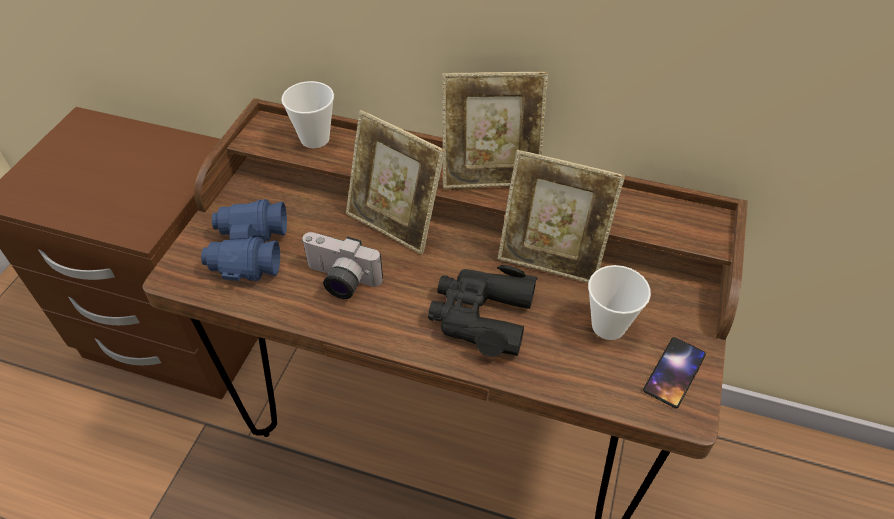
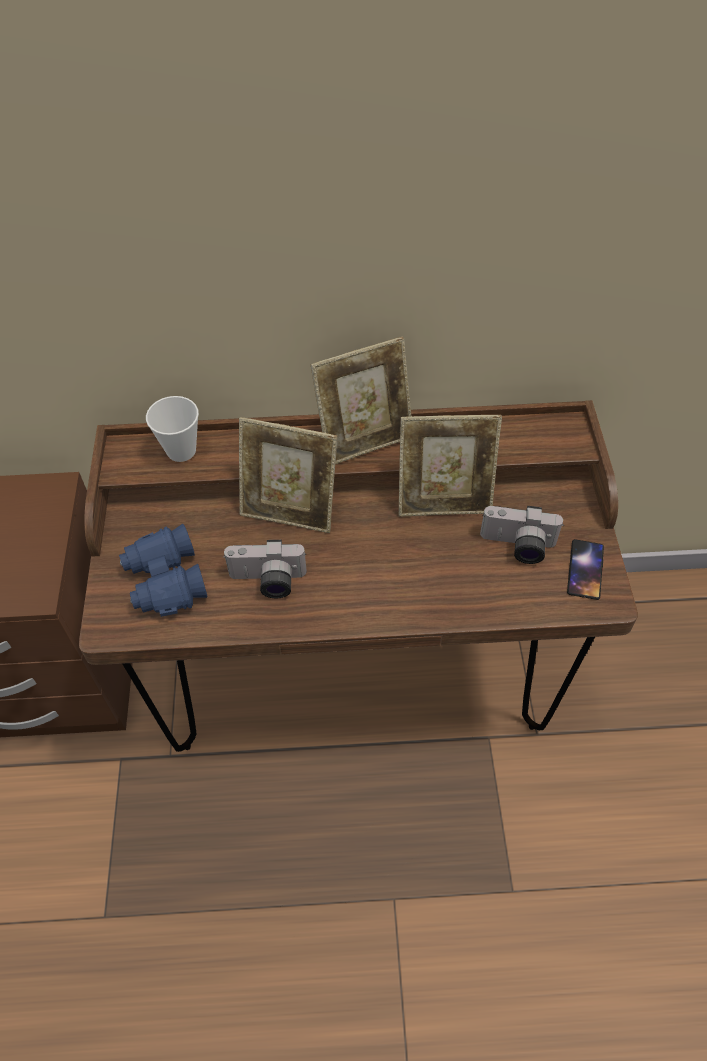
camera: 20 degrees left, 5 degrees up
(481, 316) = (408, 573): black binoculars -> none
(608, 326) = (517, 547): cup -> camera

